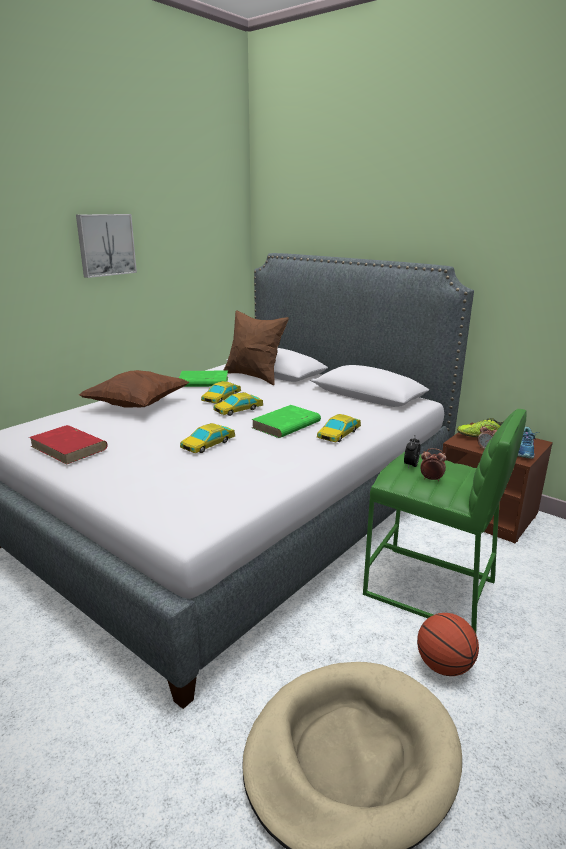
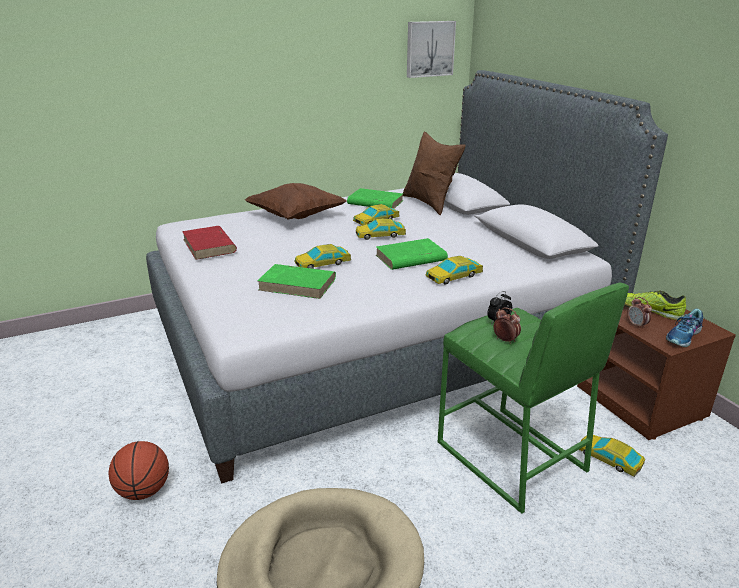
camera: 25 degrees right, 5 degrees up
(105, 245) = (297, 58): picture -> picture (429, 49)
(203, 468) = (298, 284): none -> green book
(443, 666) = (466, 529): basketball -> basketball (143, 491)
(500, 567) = (609, 458): none -> toy car

